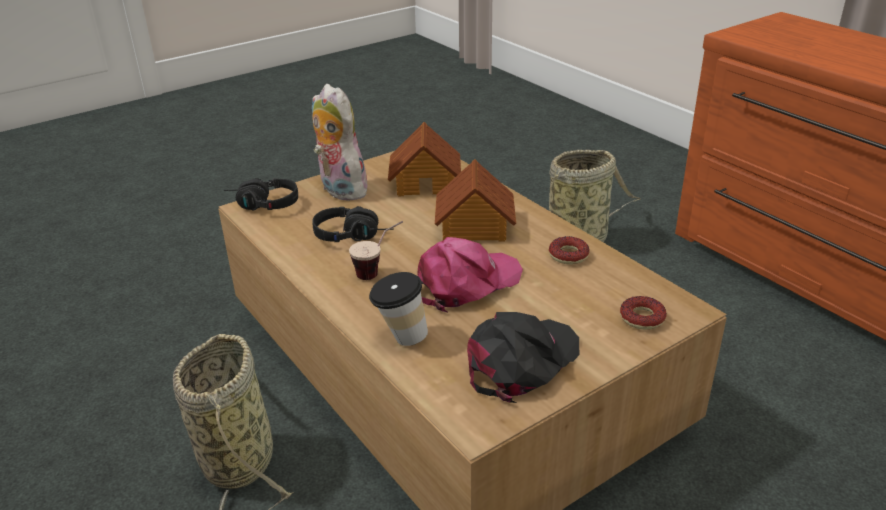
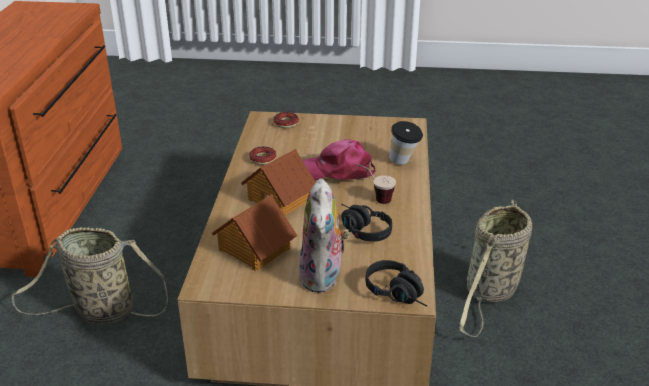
camera: 140 degrees left, 0 degrees up
(521, 362) = (363, 132): black cap -> none

